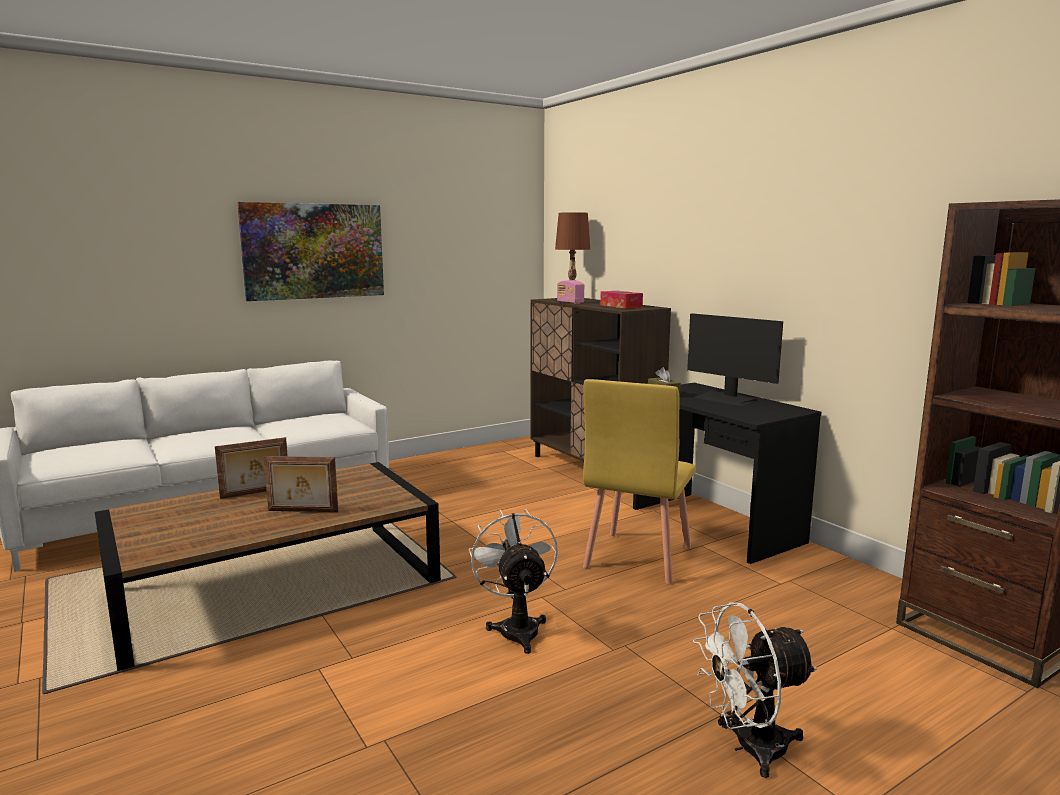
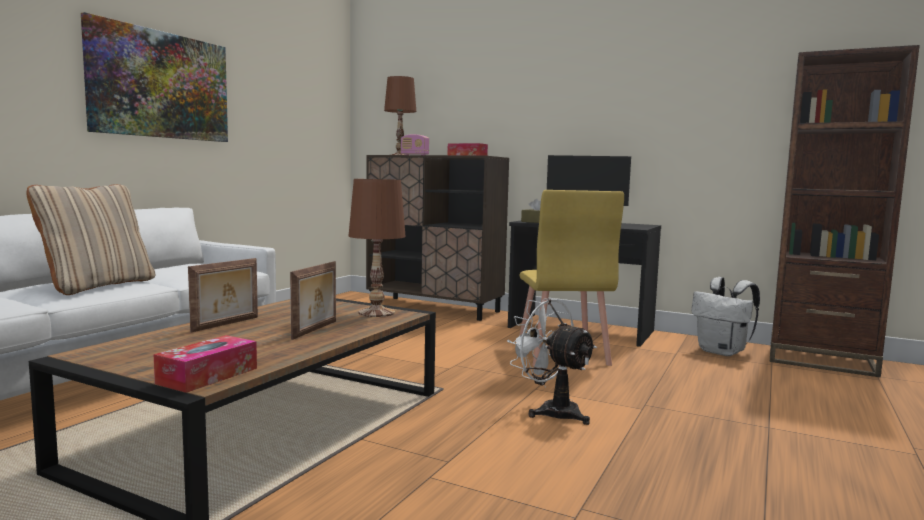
camera: 30 degrees left, 5 degrees down
(154, 550) = (208, 376): none -> tissue box
(216, 439) = (98, 286): none -> beige pillow
(302, 511) = (316, 330): picture frame -> picture frame turned 45 degrees counterclockwise
(384, 496) = (376, 313): none -> brown table lamp
(749, 748) = (813, 440): white fan -> none
(851, 594) = (723, 352): none -> white backpack

